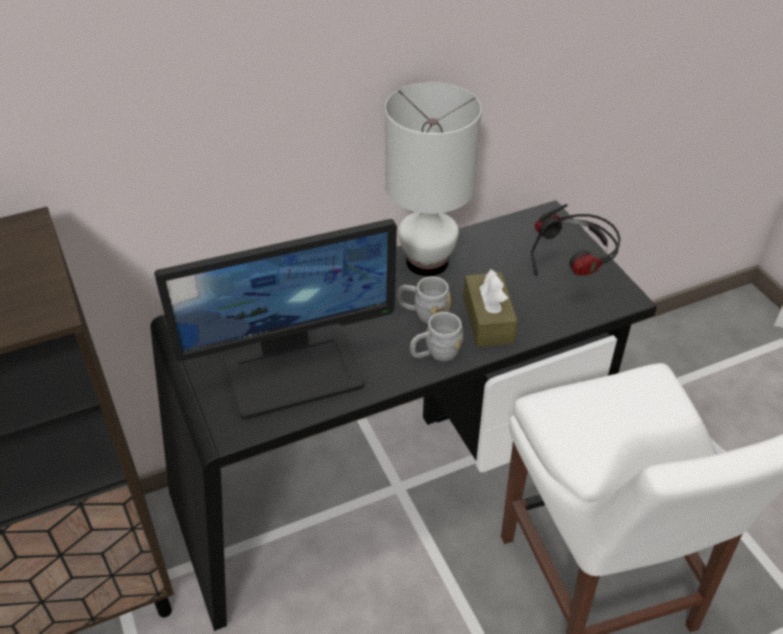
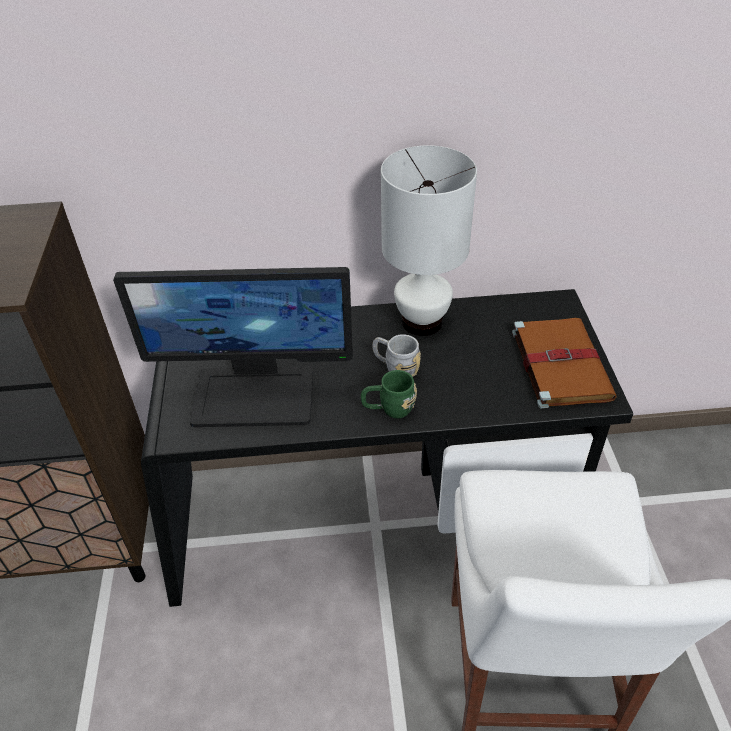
camera: 20 degrees right, 0 degrees up
(435, 354) = (388, 409): grey mug -> green mug
(488, 320) = (454, 388): brown tissue box -> none
(574, 274) = (559, 363): headphones -> brown book

